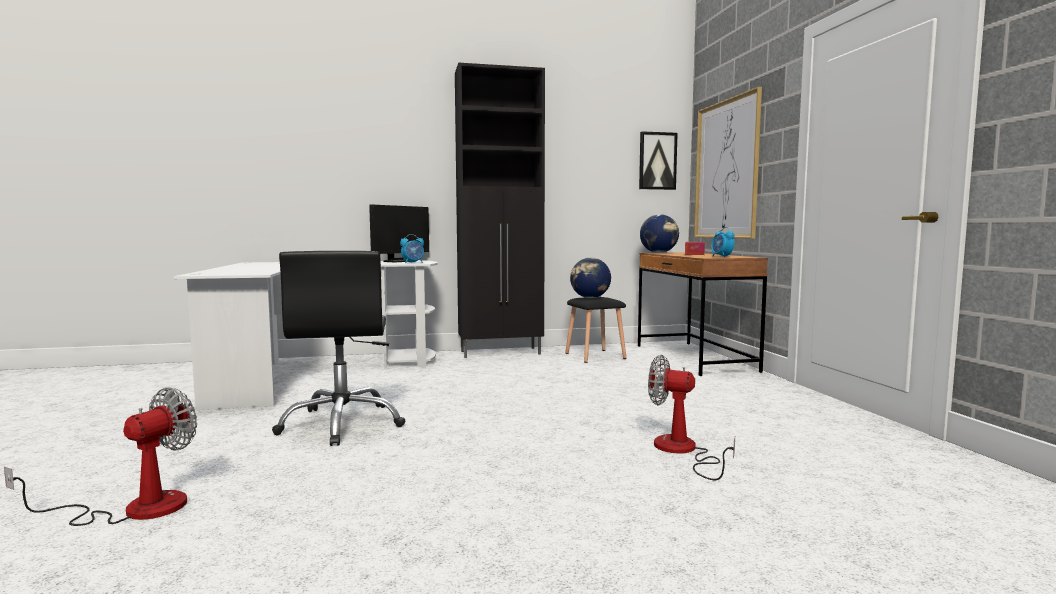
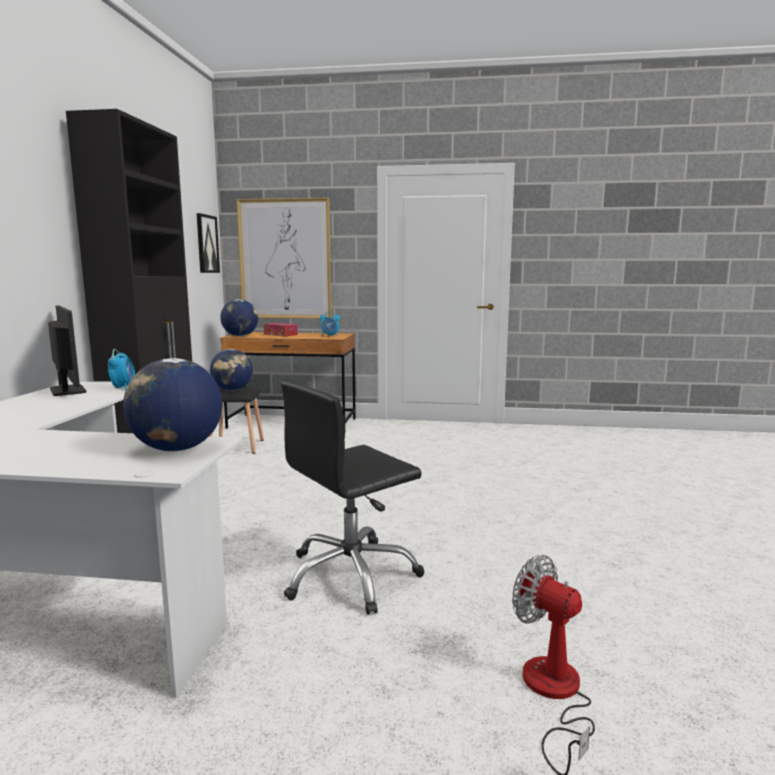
camera: 70 degrees left, 5 degrees up
(243, 272) = (176, 449): none -> globe
(342, 424) = (351, 576): black office chair -> black office chair turned 135 degrees clockwise
(682, 451) = (495, 469): fan -> none

